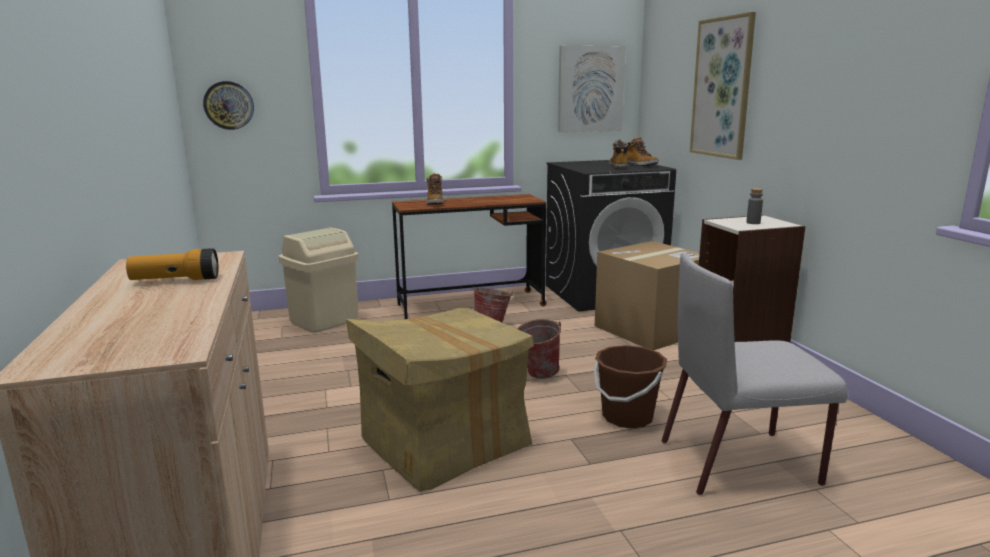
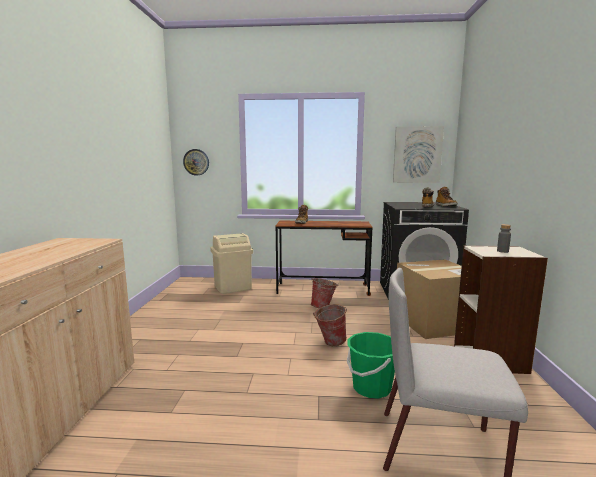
camera: 20 degrees right, 5 degrees down
(176, 280) = (52, 251): flashlight -> none
(444, 443) = (234, 380): cardboard box -> none
(627, 417) = (371, 387): brown bucket -> green bucket
(722, 88) = (499, 150): picture -> none

